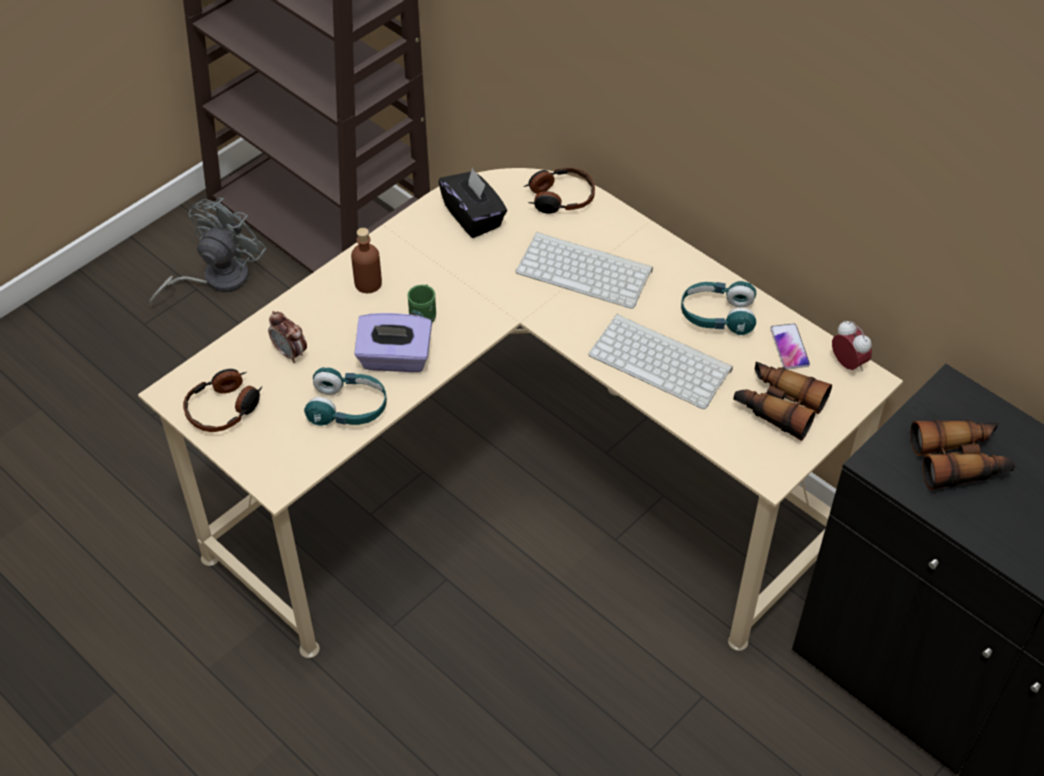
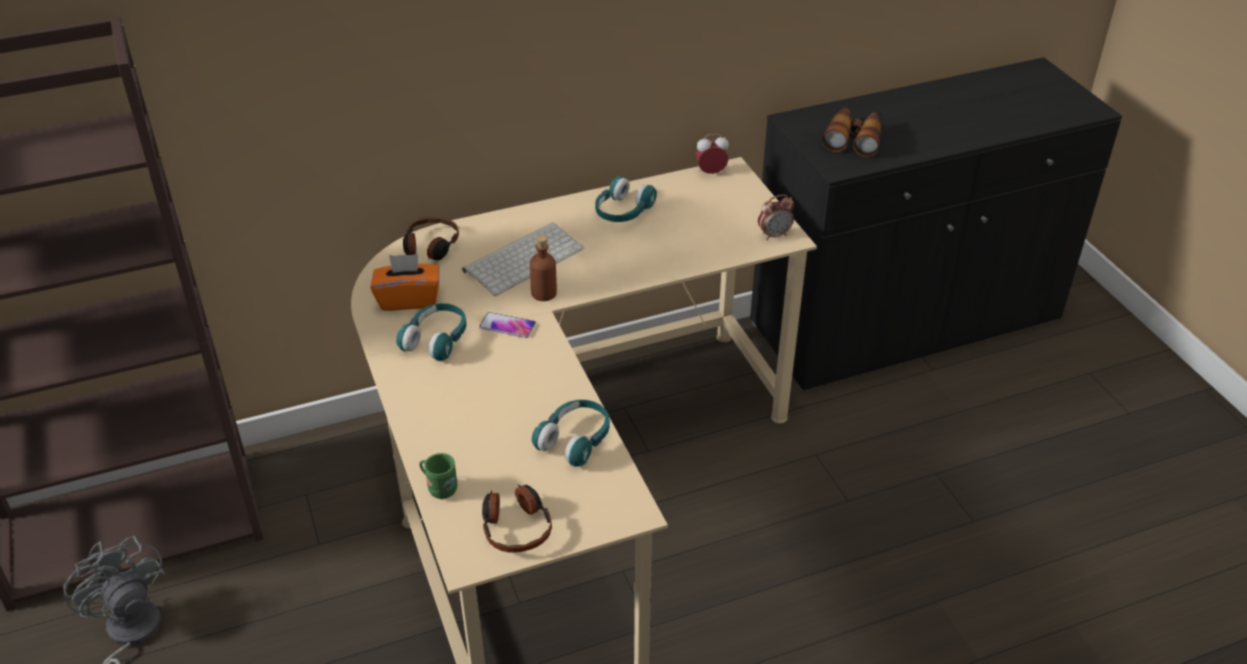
camera: 65 degrees left, 10 degrees down
(290, 353) = (480, 461): alarm clock -> alarm clock (774, 235)
(368, 283) = (434, 385): brown bottle -> brown bottle (544, 293)
(395, 359) = (538, 394): purple tissue box -> none
(424, 315) = (500, 362): green mug -> green mug (439, 488)
(429, 259) = (436, 340): none -> turquoise headphones
(473, 217) = (408, 299): black tissue box -> orange tissue box
(662, 361) = (649, 251): keyboard -> none
(778, 406) = (729, 214): binoculars -> none
(789, 347) = (677, 191): phone -> phone (507, 326)

